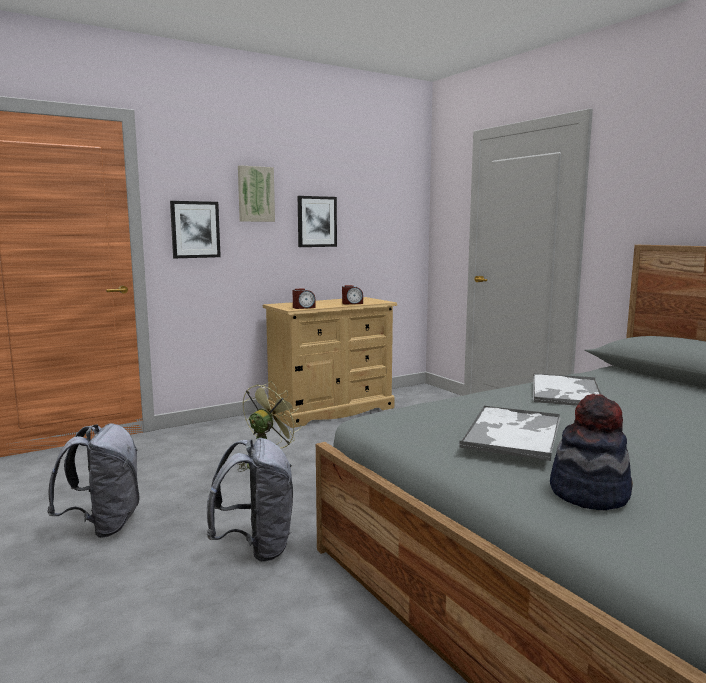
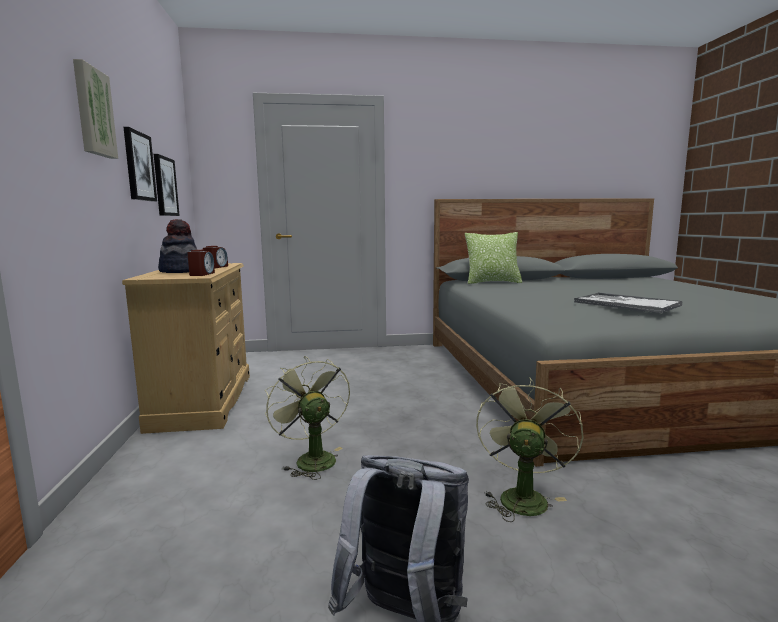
camera: 65 degrees left, 0 degrees up
(195, 229) = (43, 154): picture -> picture (165, 186)
(256, 548) = (522, 496): grey backpack -> green fan
(566, 392) = (519, 291): tray -> none
(589, 493) = (716, 312): hat -> hat (180, 271)
(639, 378) = (492, 282): none -> pillow

